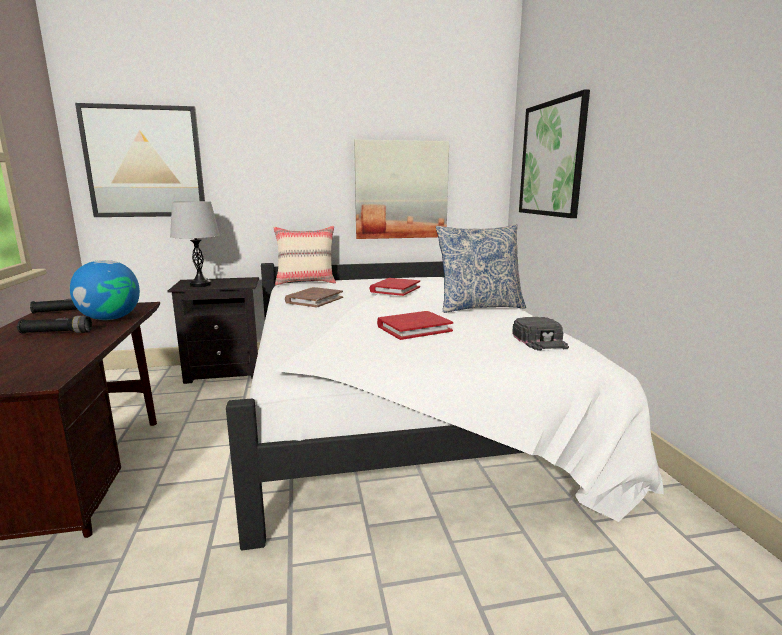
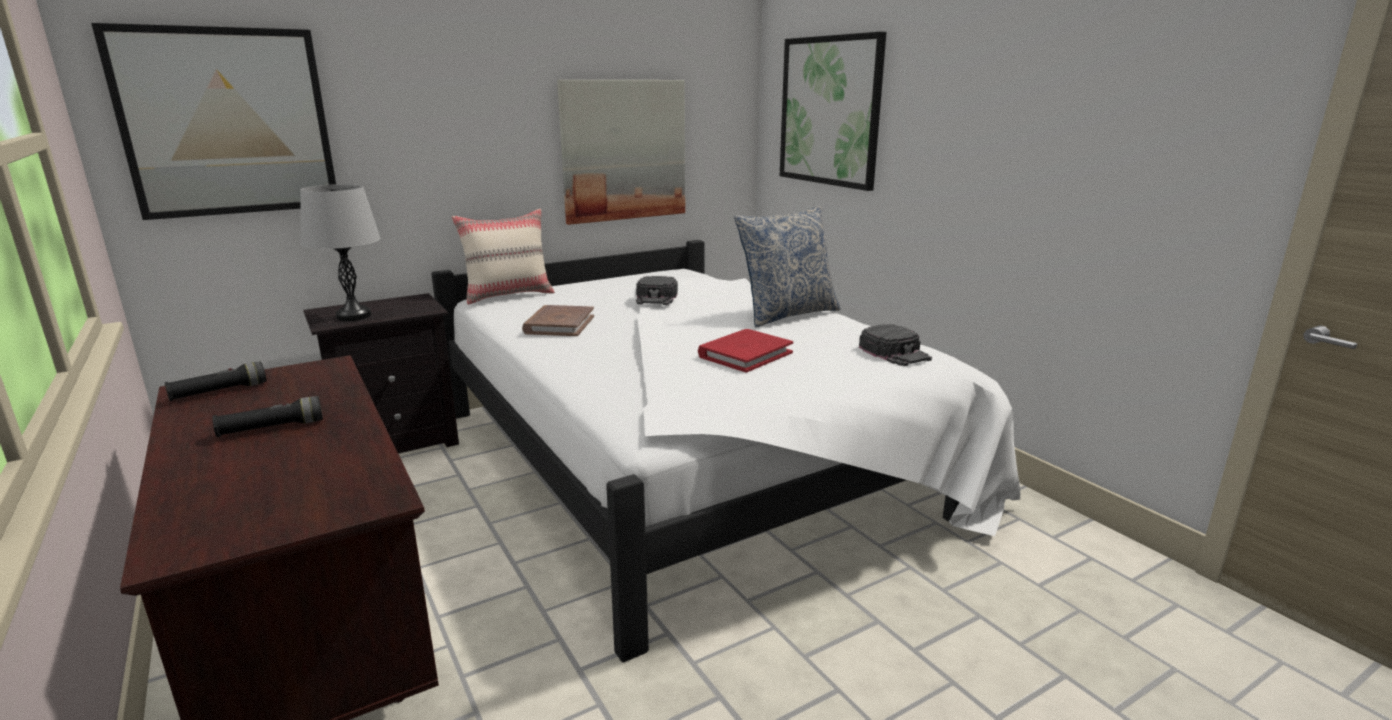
camera: 20 degrees left, 5 degrees up
(110, 318) = (319, 393): globe -> none
(395, 289) = (656, 297): red book -> black cap

